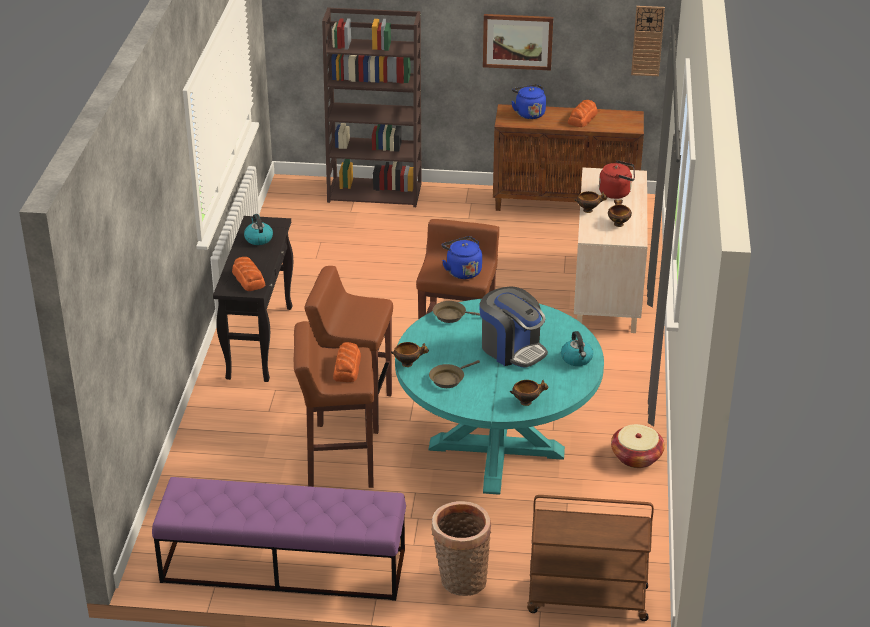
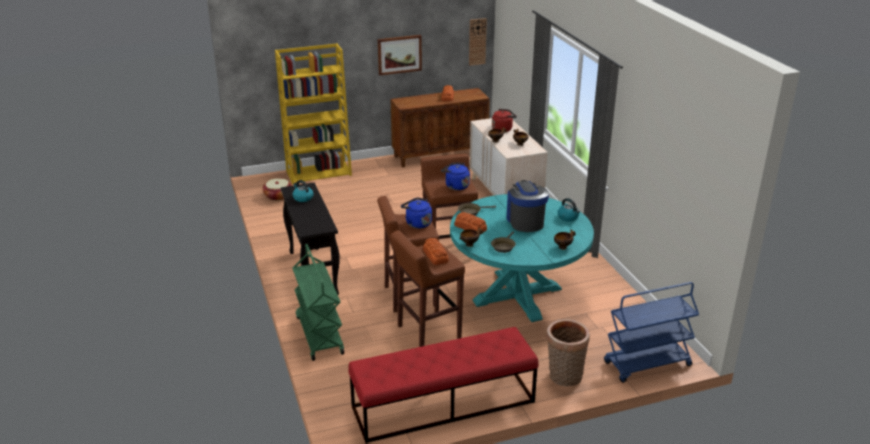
camera: 25 degrees left, 5 degrees down
(206, 429) = (319, 335): none -> green cart
(248, 279) = (317, 222): bread -> bread (470, 227)
(282, 566) = (442, 404): purple bench -> red bench
(375, 192) = (319, 173): brown bookcase -> yellow bookcase
(512, 349) = (525, 221): coffee machine -> coffee machine turned 120 degrees counterclockwise
(528, 113) = (413, 100): blue kettle -> blue kettle (417, 223)
(586, 600) = (647, 364): brown cart -> blue cart
(636, 457) = (601, 277): basket -> basket (278, 196)

